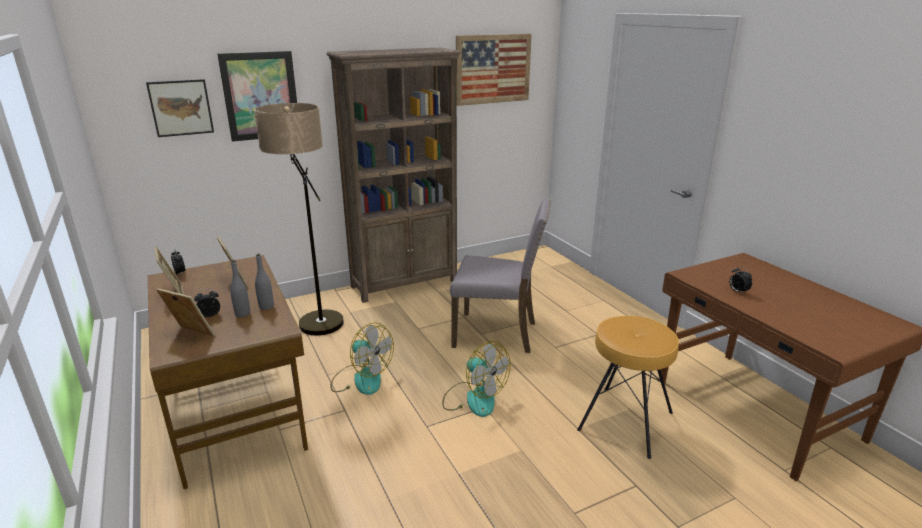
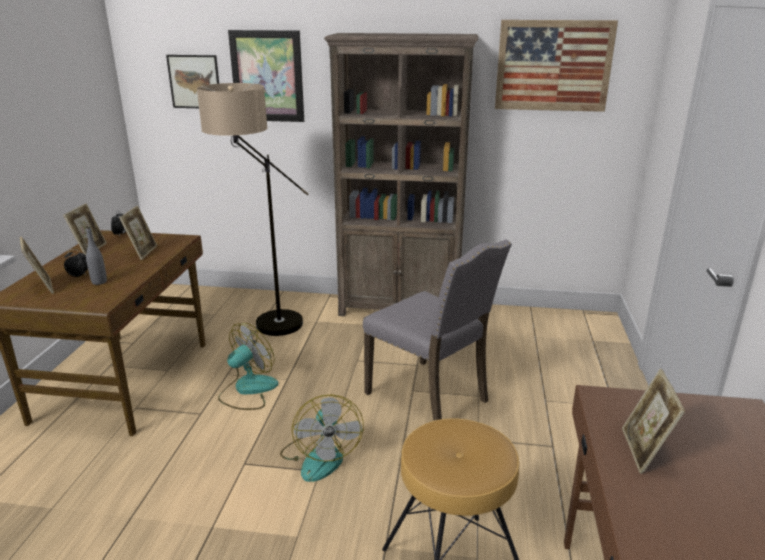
camera: 35 degrees right, 0 degrees up
(266, 307) = (124, 281): grey bottle -> none
(361, 379) = (248, 390): fan -> fan turned 120 degrees counterclockwise
(737, 291) = (644, 451): alarm clock -> picture frame

